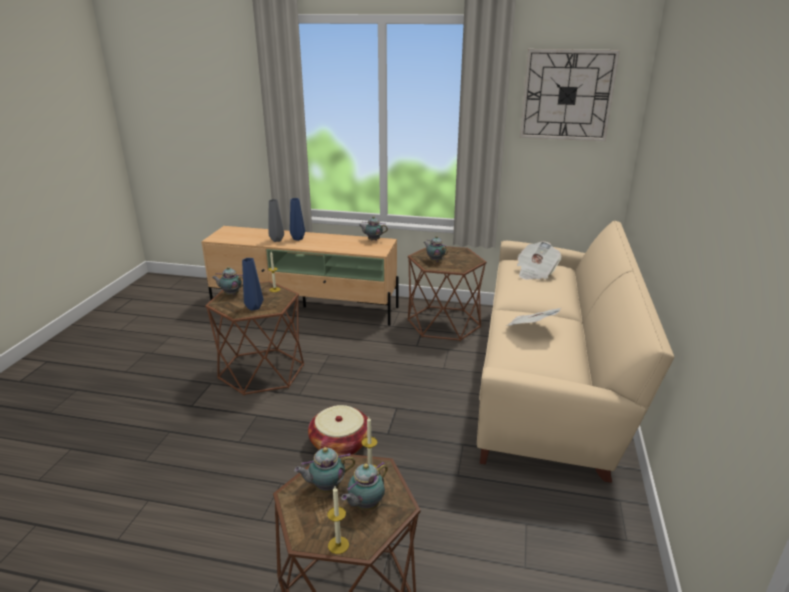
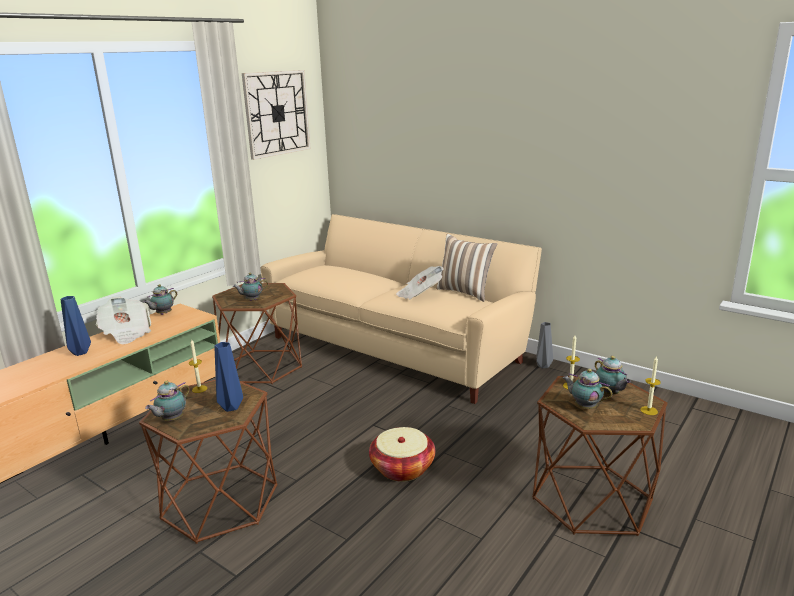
camera: 65 degrees left, 5 degrees down
(277, 240) = (60, 366): grey vase -> grey vase (543, 365)
(325, 487) = (584, 407): teapot -> teapot turned 120 degrees clockwise
(535, 272) = (330, 272): newspaper -> newspaper (126, 333)
(578, 356) = (465, 292): none -> pillow

